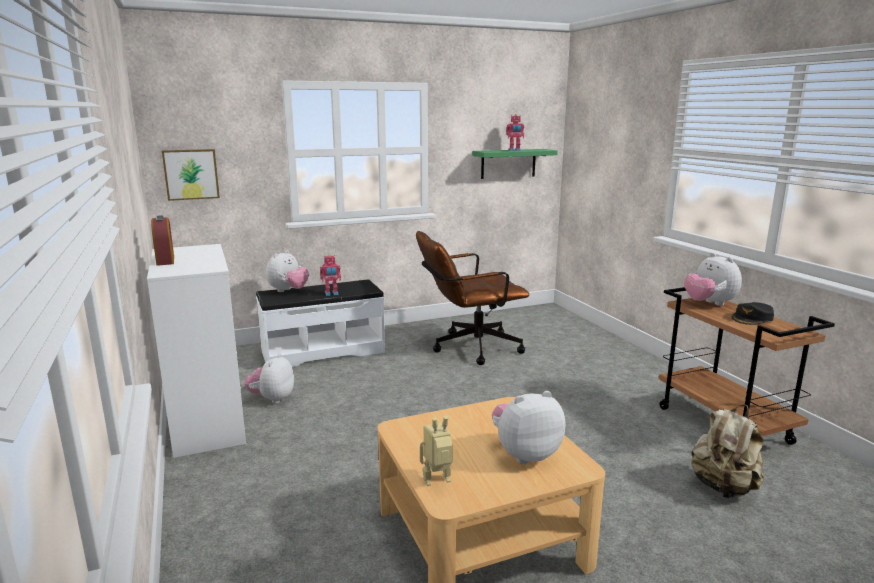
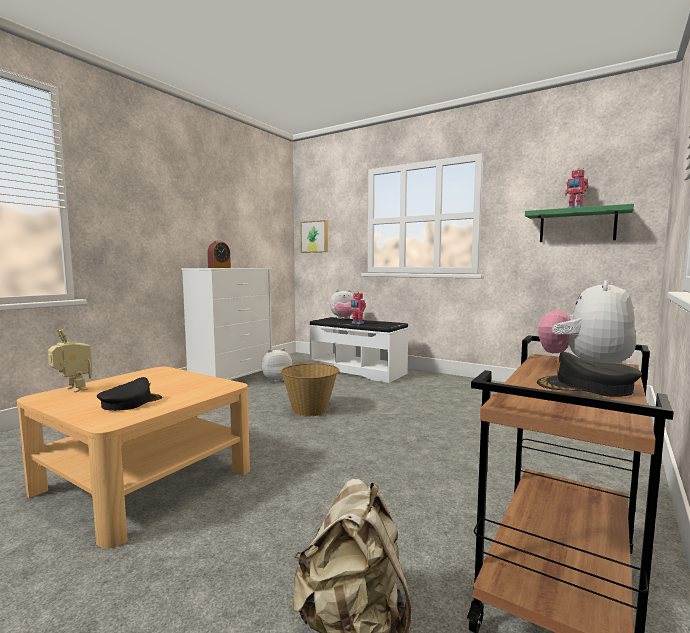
camera: 55 degrees right, 10 degrees down
(405, 409) = (310, 410): none -> basket
(469, 348) = (454, 400): brown office chair -> none
(525, 454) = (130, 402): plush toy -> black cap

